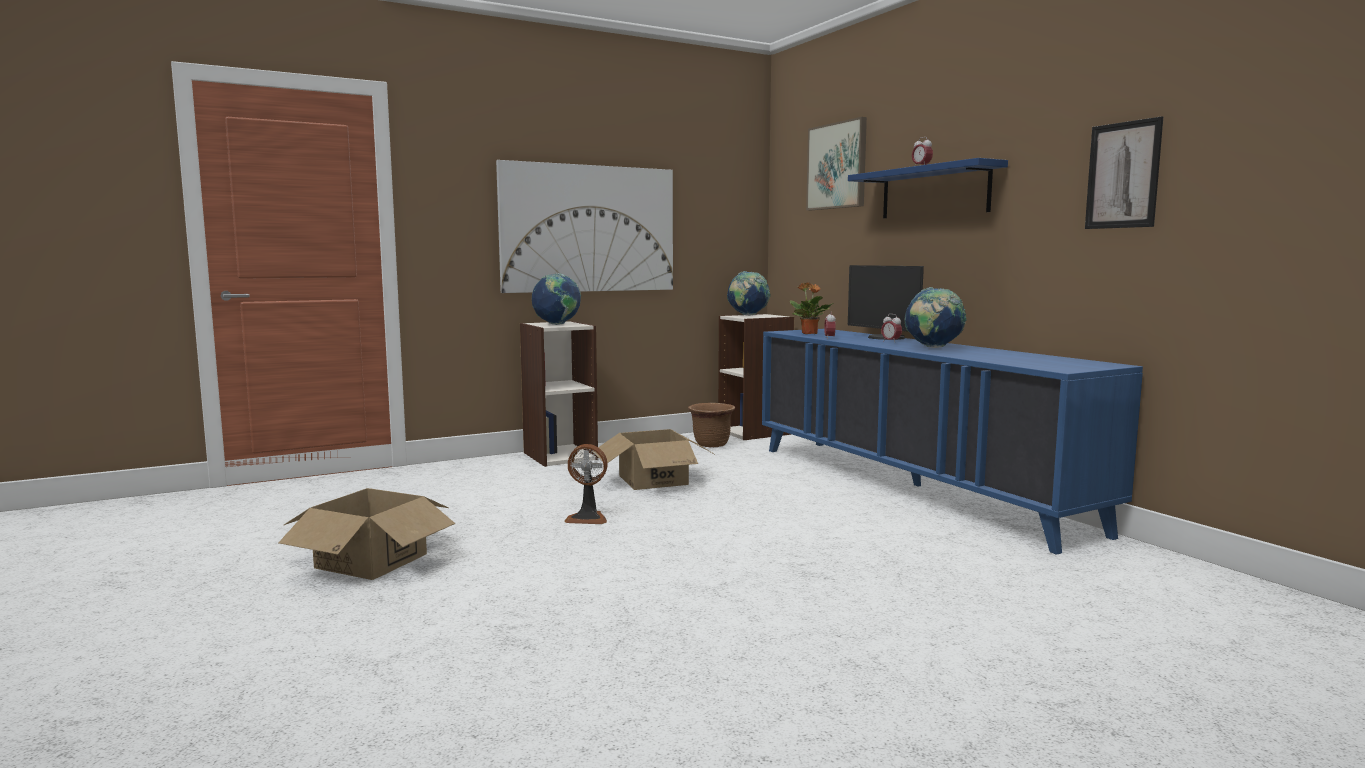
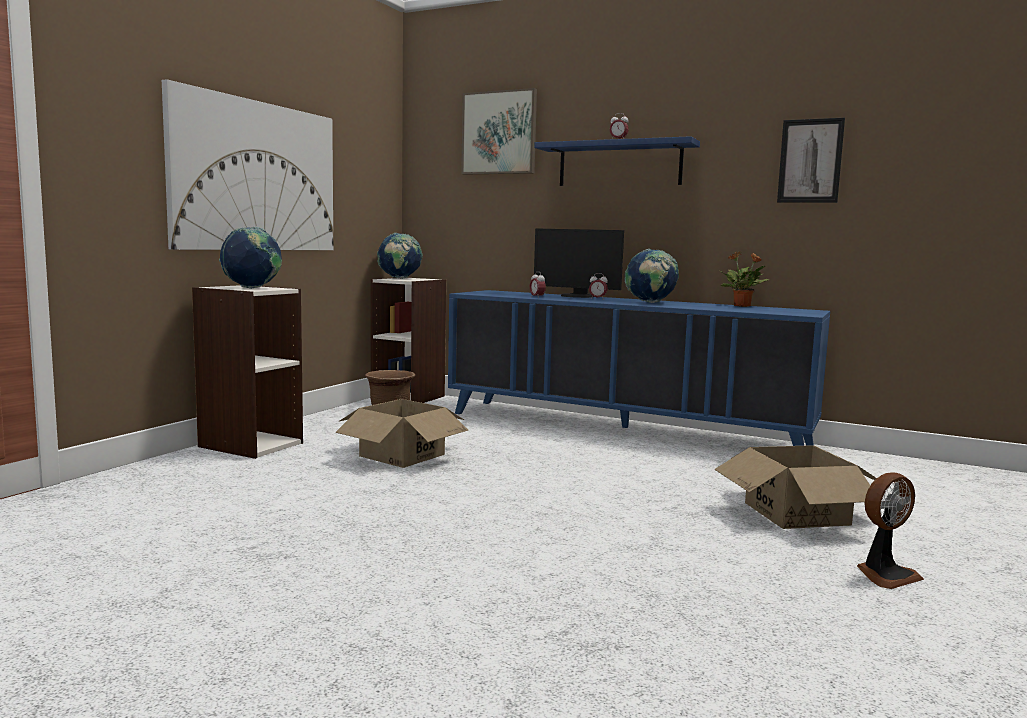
camera: 35 degrees left, 0 degrees up
(371, 561) = (252, 607): cardboard box -> cardboard box (796, 513)
(588, 518) = (413, 504): fan -> fan (885, 574)
(809, 333) = (500, 294): potted plant -> potted plant (742, 306)

